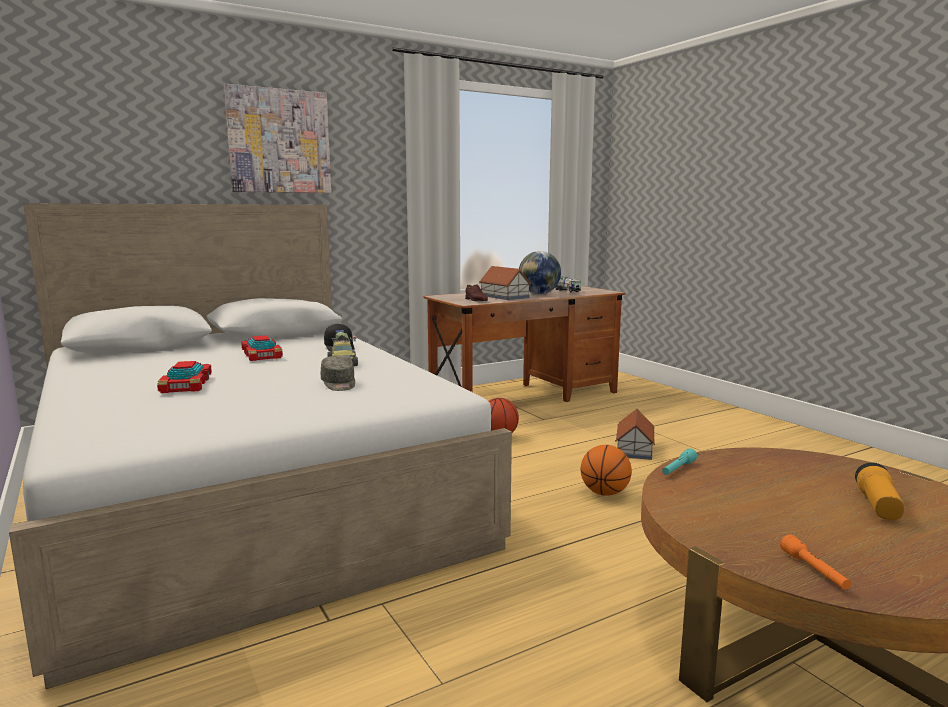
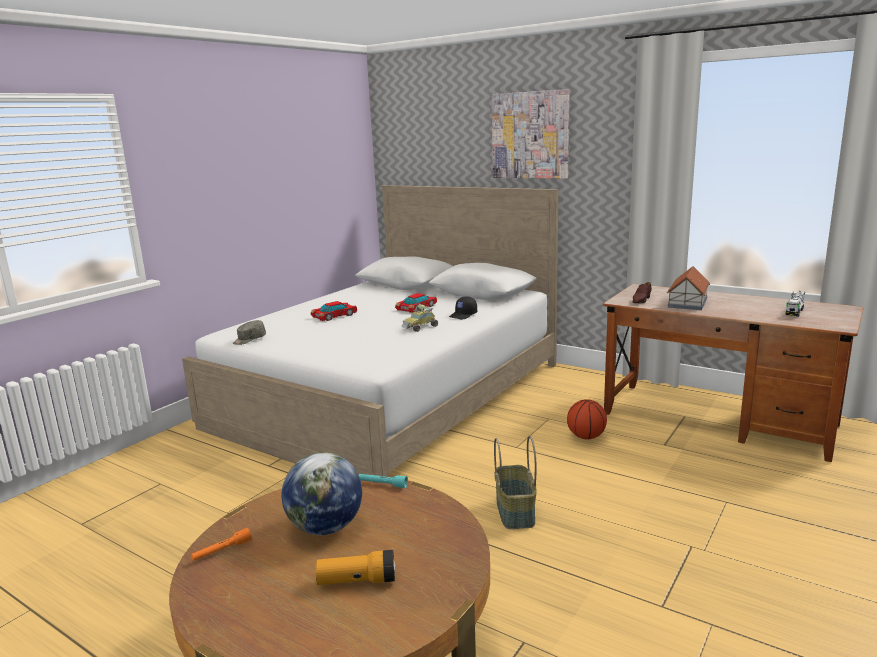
camera: 65 degrees right, 5 degrees up
(339, 384) = (367, 340): grey cap -> grey cap (249, 340)
(539, 294) = (738, 308): globe -> globe (325, 528)
(604, 493) = (516, 512): basketball -> basket
(634, 449) = (648, 507): toy house -> none

